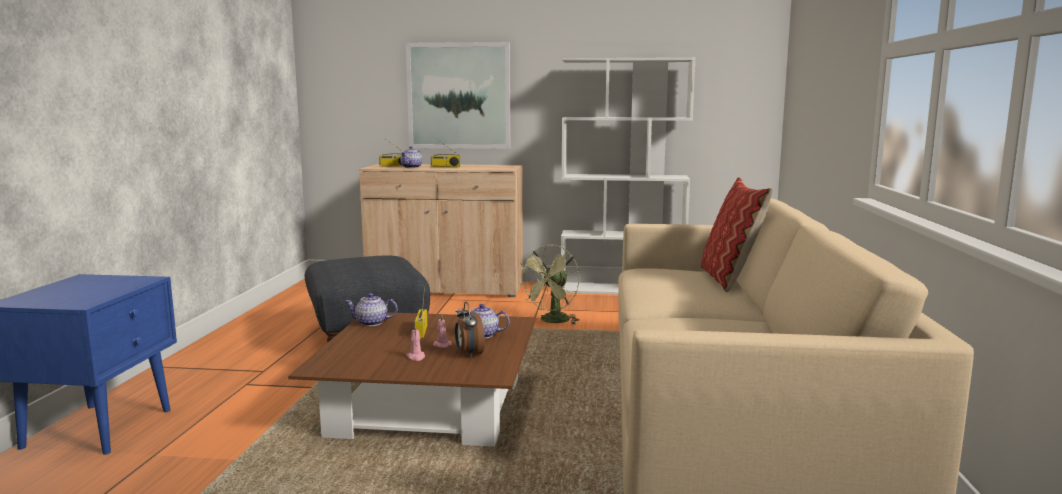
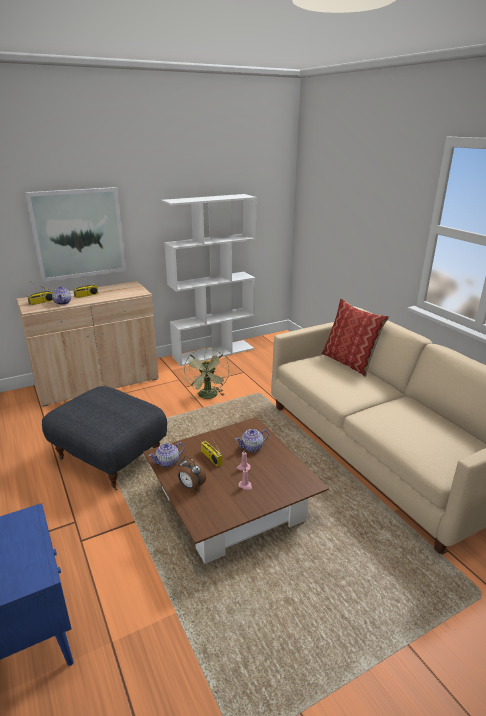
camera: 35 degrees left, 15 degrees up
(469, 354) = (270, 469): alarm clock -> alarm clock (191, 487)

